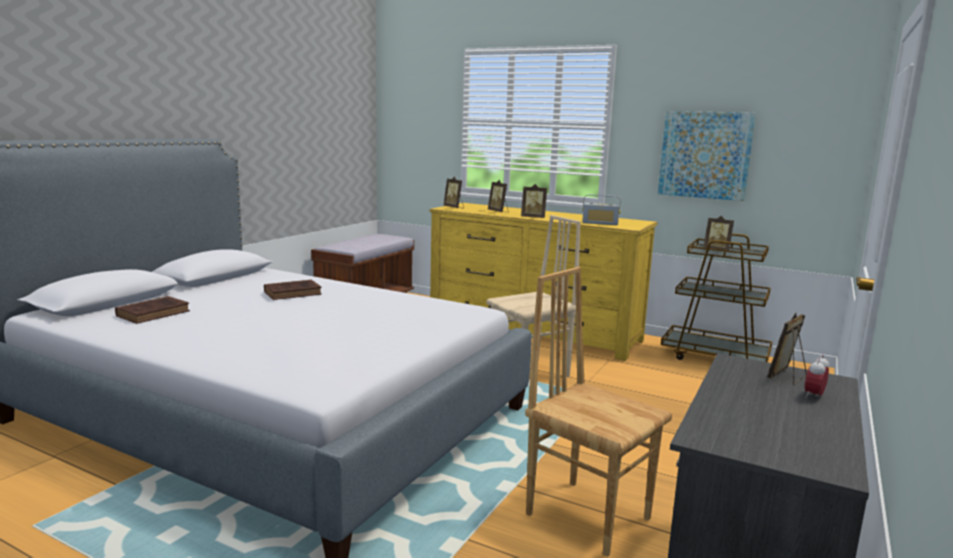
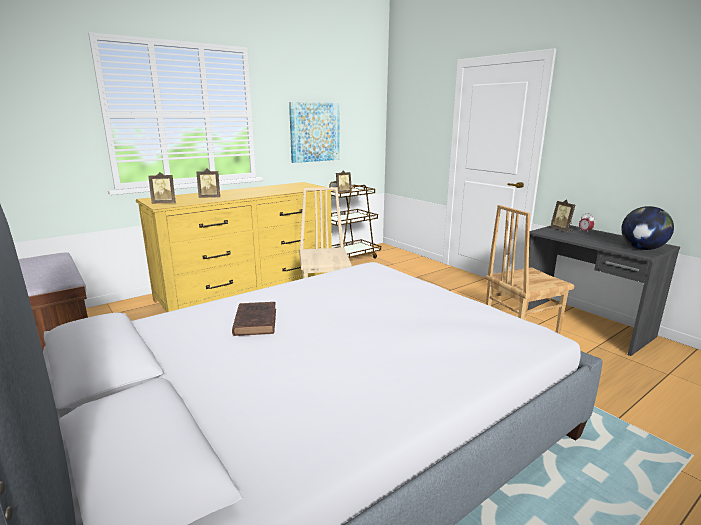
camera: 65 degrees left, 5 degrees up
(155, 313) = (266, 412): brown book -> none
(533, 218) = (253, 195): picture frame -> none
(600, 223) = (297, 189): radio -> none
(751, 441) = (642, 249): none -> globe

